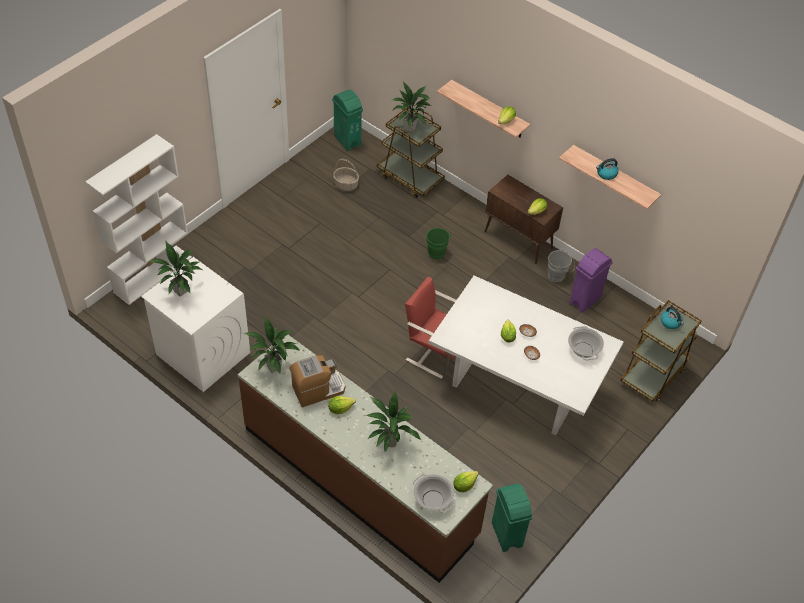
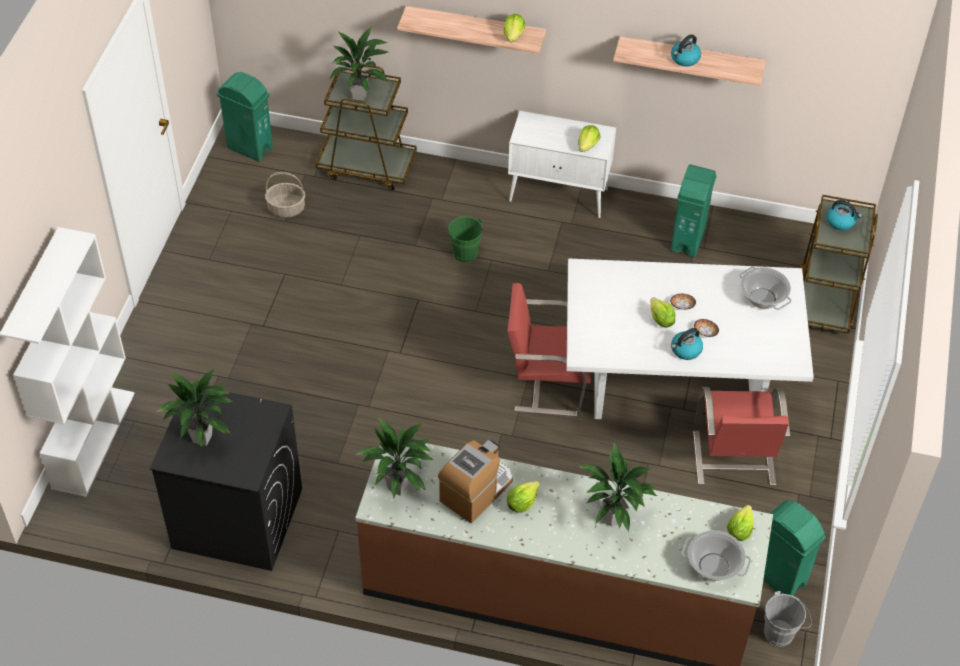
camera: 25 degrees left, 0 degrees up
(202, 353) = (236, 519): white washing machine -> black washing machine
(510, 361) = (685, 350): none -> kettle
(519, 240) = (559, 195): brown cabinet -> white cabinet
(525, 448) = (733, 459): none -> red chair
(558, 275) = (636, 222): grey bucket -> grey bucket (782, 632)
(585, 300) = (688, 240): purple trash can -> green trash can

